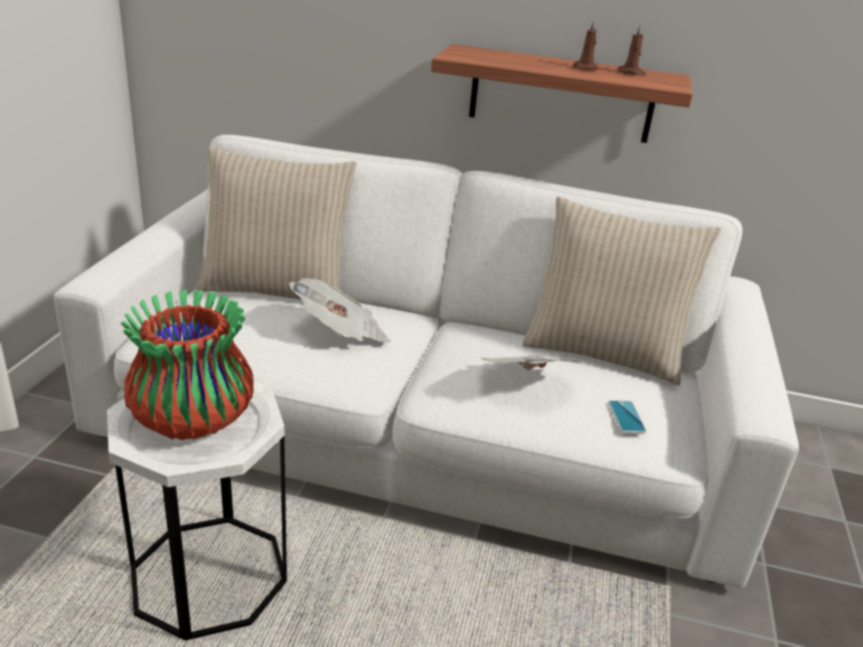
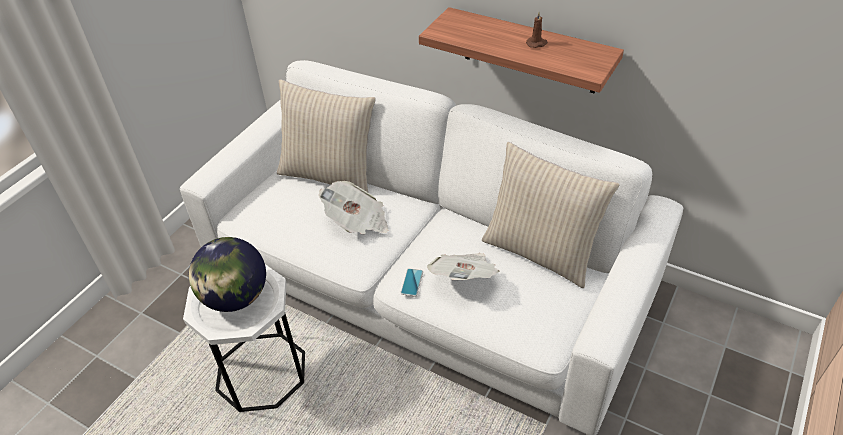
camera: 20 degrees right, 15 degrees up
(192, 421) = (235, 298): vase -> globe
(626, 417) = (522, 316): phone -> phone (412, 282)
(631, 73) = (571, 50): brown candle -> none

